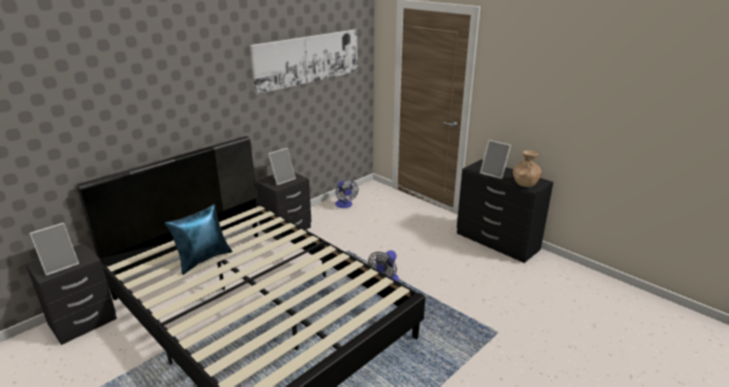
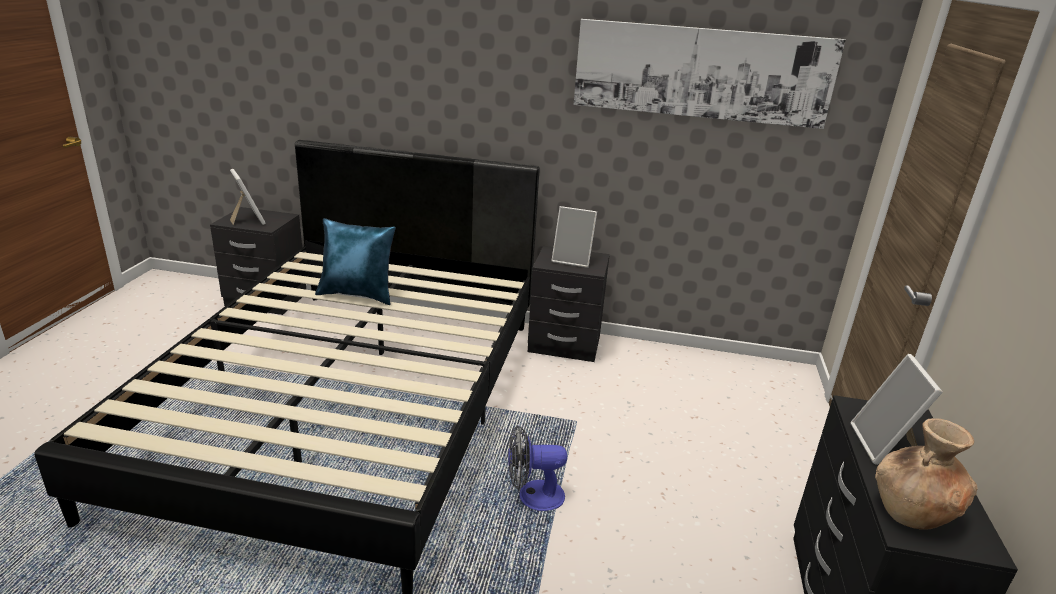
camera: 55 degrees right, 0 degrees up
(60, 265) = (248, 220): picture frame -> picture frame turned 135 degrees counterclockwise
(345, 205) = (694, 368): fan -> none

